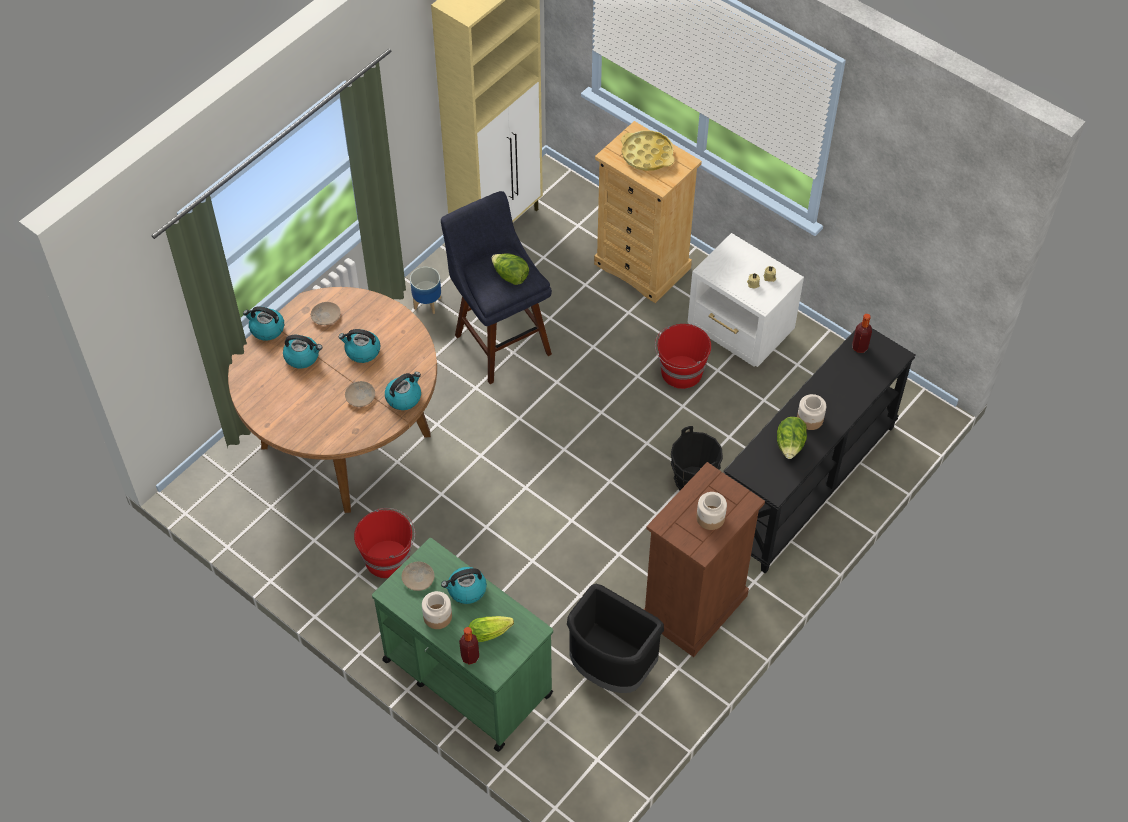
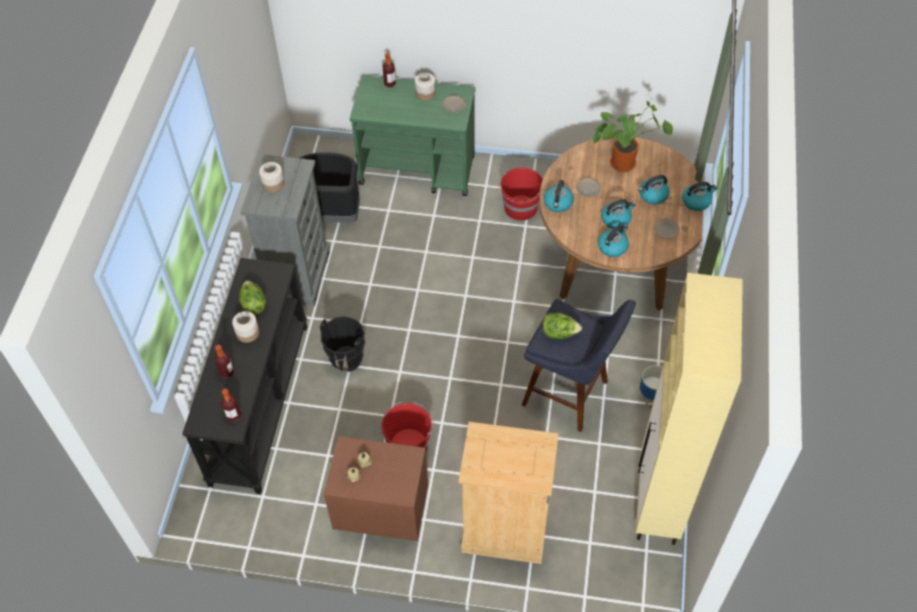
camera: 150 degrees right, 0 degrees up
(294, 407) = (625, 162): none -> potted plant
(466, 590) = (419, 114): kettle -> kettle (612, 247)
(492, 632) = (386, 100): lettuce -> none
(647, 154) = (512, 460): yellow tray -> none
(694, 608) = (297, 275): brown dresser -> grey dresser
(740, 332) = (380, 508): white nightstand -> brown nightstand
(848, 390) = (227, 372): none -> bottle

